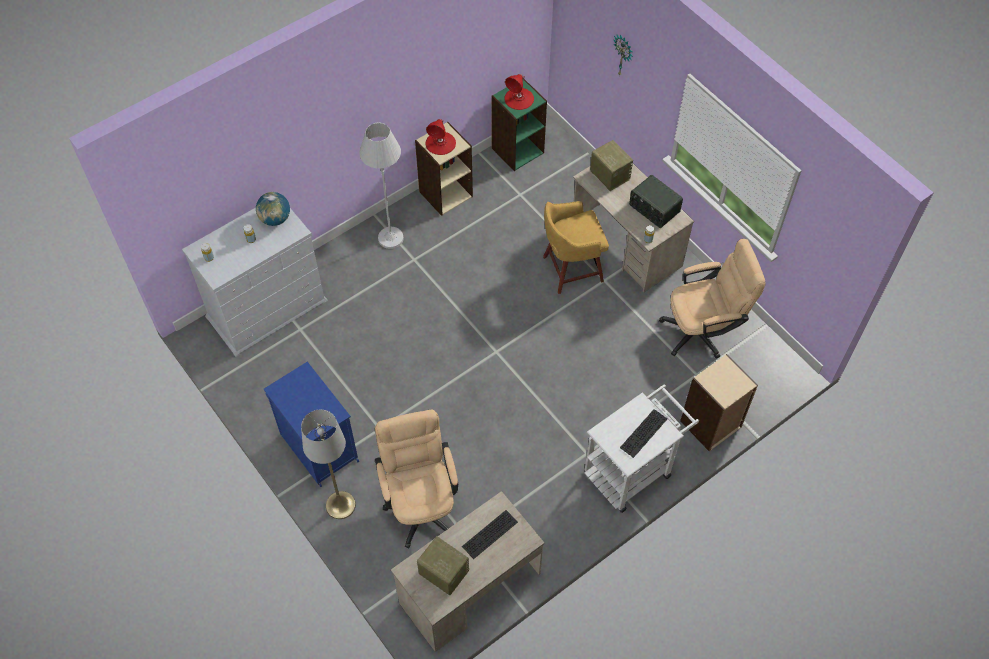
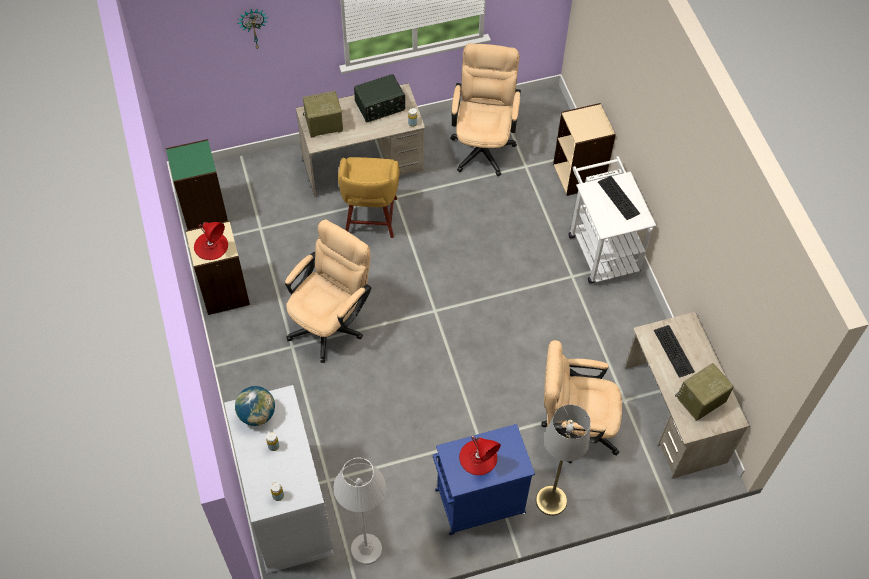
camera: 70 degrees left, 0 degrees up
(390, 238) = (254, 359): white floor lamp -> white floor lamp (366, 549)
(449, 278) = (331, 322): none -> beige office chair
(519, 98) = (191, 160): red table lamp -> red table lamp (478, 457)

